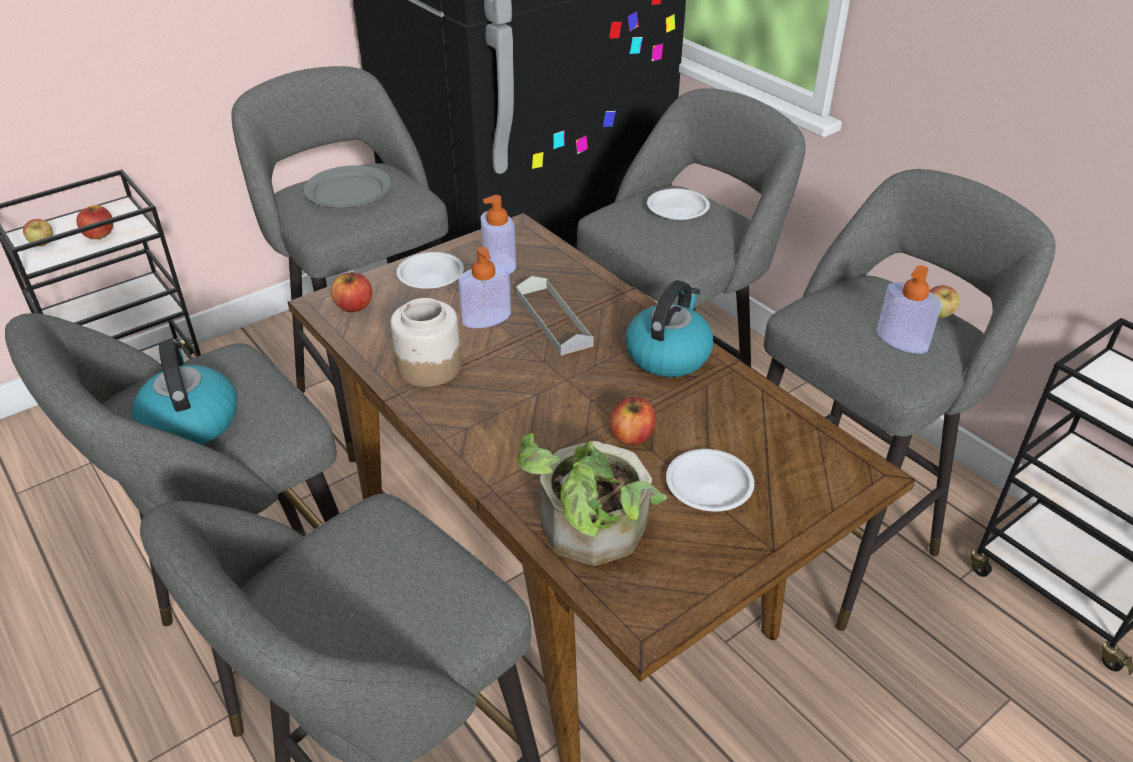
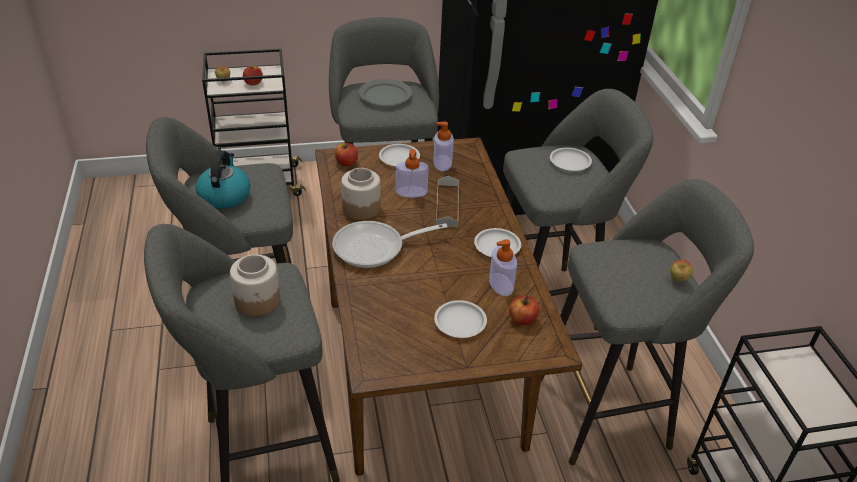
camera: 25 degrees right, 0 degrees up
(379, 579) = (258, 301): none -> jar
(497, 420) = (375, 248): none -> frying pan
(589, 536) = (376, 322): potted plant -> none
(631, 436) = (439, 282): apple -> apple (522, 319)
(668, 354) = (496, 246): kettle -> white plate
(902, 340) = (640, 285): soap dispenser -> soap dispenser (501, 284)

